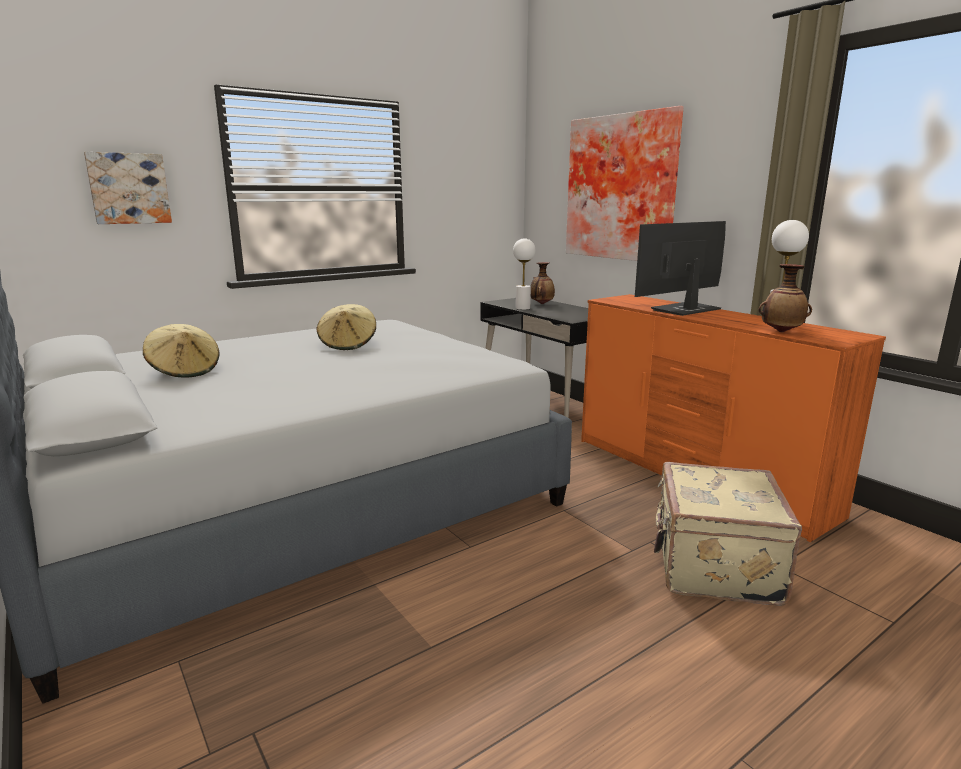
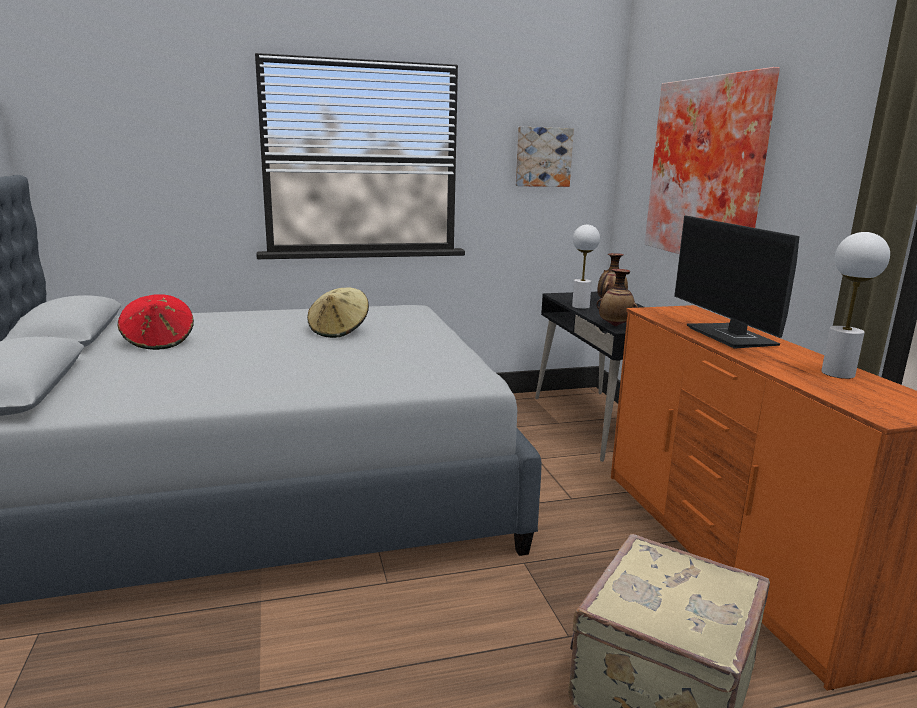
camera: 20 degrees right, 0 degrees up
(129, 188) = (166, 156): picture -> picture (543, 157)
(185, 371) = (159, 342): beige hat -> red hat
(685, 310) = (732, 337): monitor -> monitor turned 90 degrees counterclockwise
(781, 331) = (823, 388): vase -> vase (615, 325)

